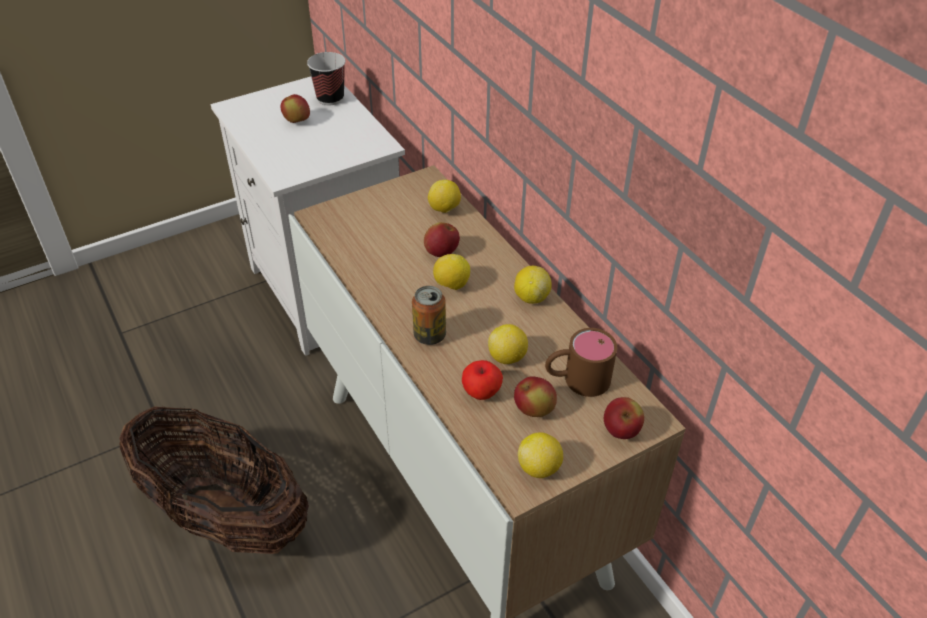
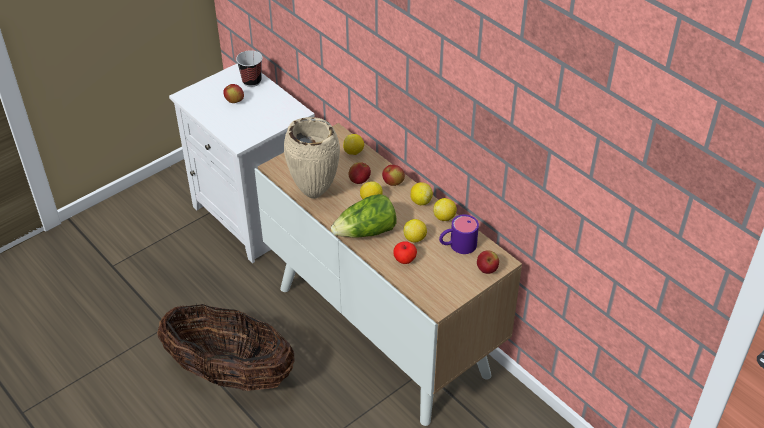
camera: 10 degrees left, 0 degrees up
(367, 263) = (315, 193): none -> beige vase
(429, 335) = (366, 232): can -> lettuce
(534, 410) = (436, 265): apple -> apple (393, 183)
(539, 468) = (446, 295): lemon -> lemon (444, 217)
(576, 379) = (457, 245): brown mug -> purple mug

